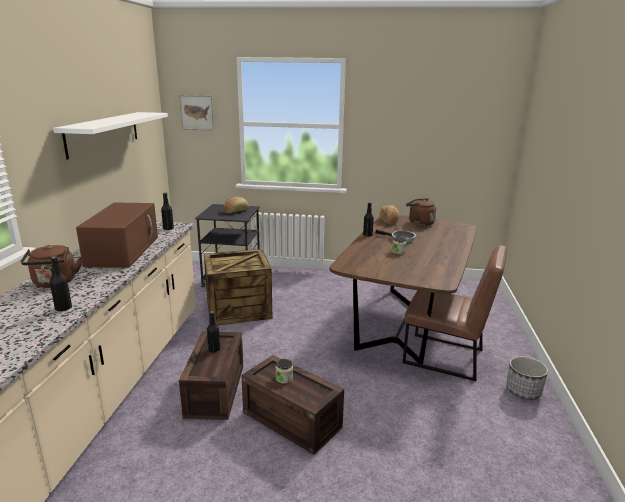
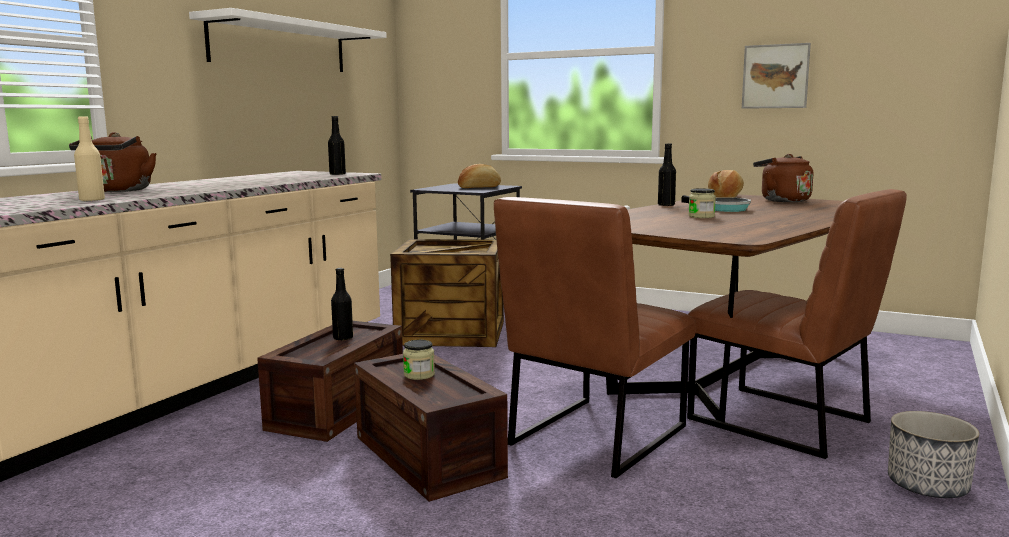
camera: 20 degrees right, 10 degrees down
(63, 308) = (92, 200): black bottle -> beige bottle
(123, 250) = (248, 181): brown microwave -> none
(197, 112) = (443, 44): picture -> picture (775, 76)
(366, 386) = (594, 436): none -> brown chair

